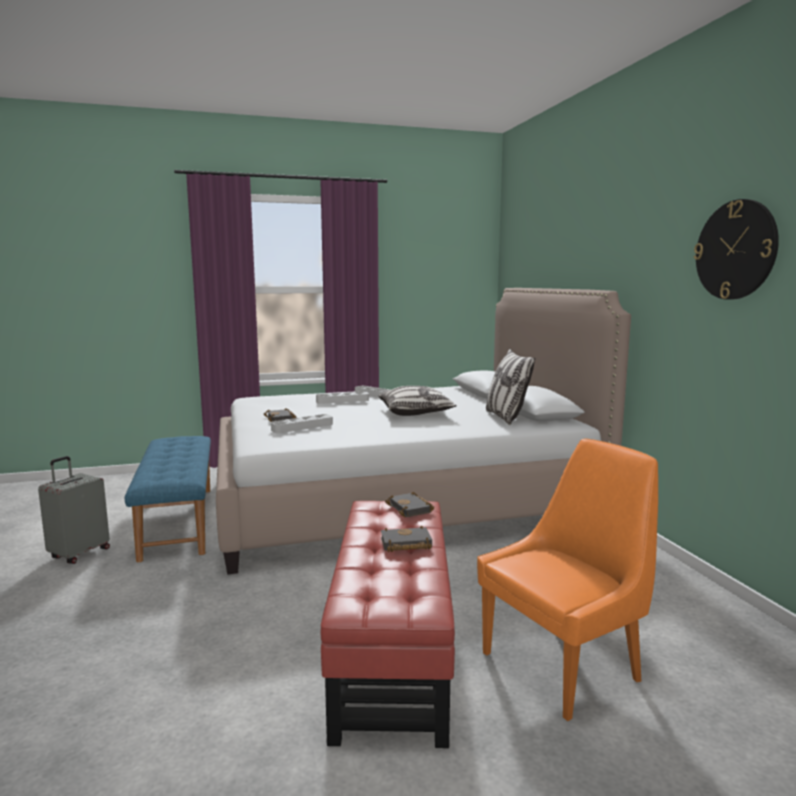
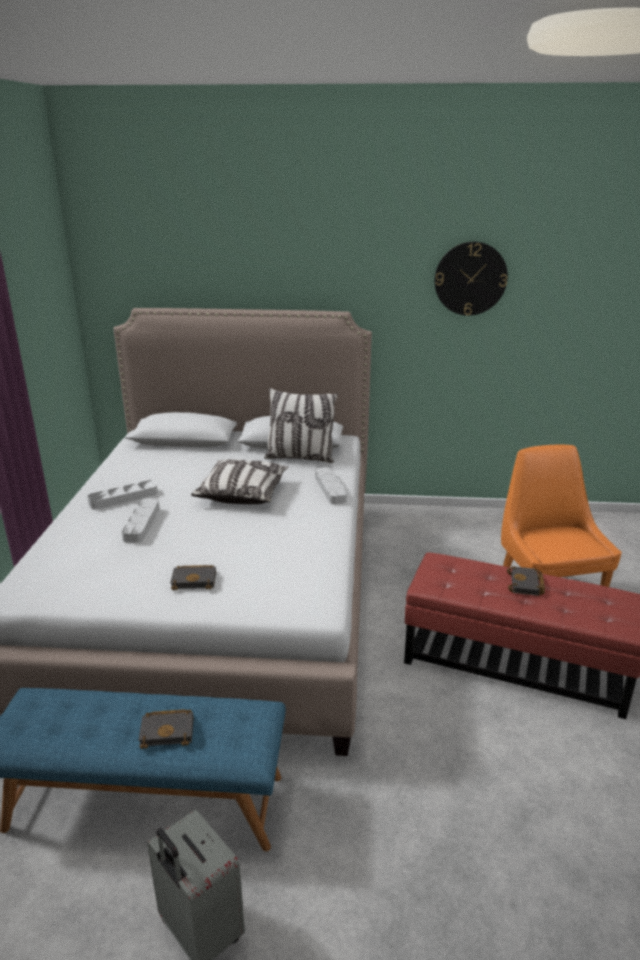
camera: 70 degrees left, 15 degrees up
(302, 427) = (256, 570): grey tray -> grey tray (330, 488)
(411, 509) = (451, 566): black book -> black book (169, 731)

